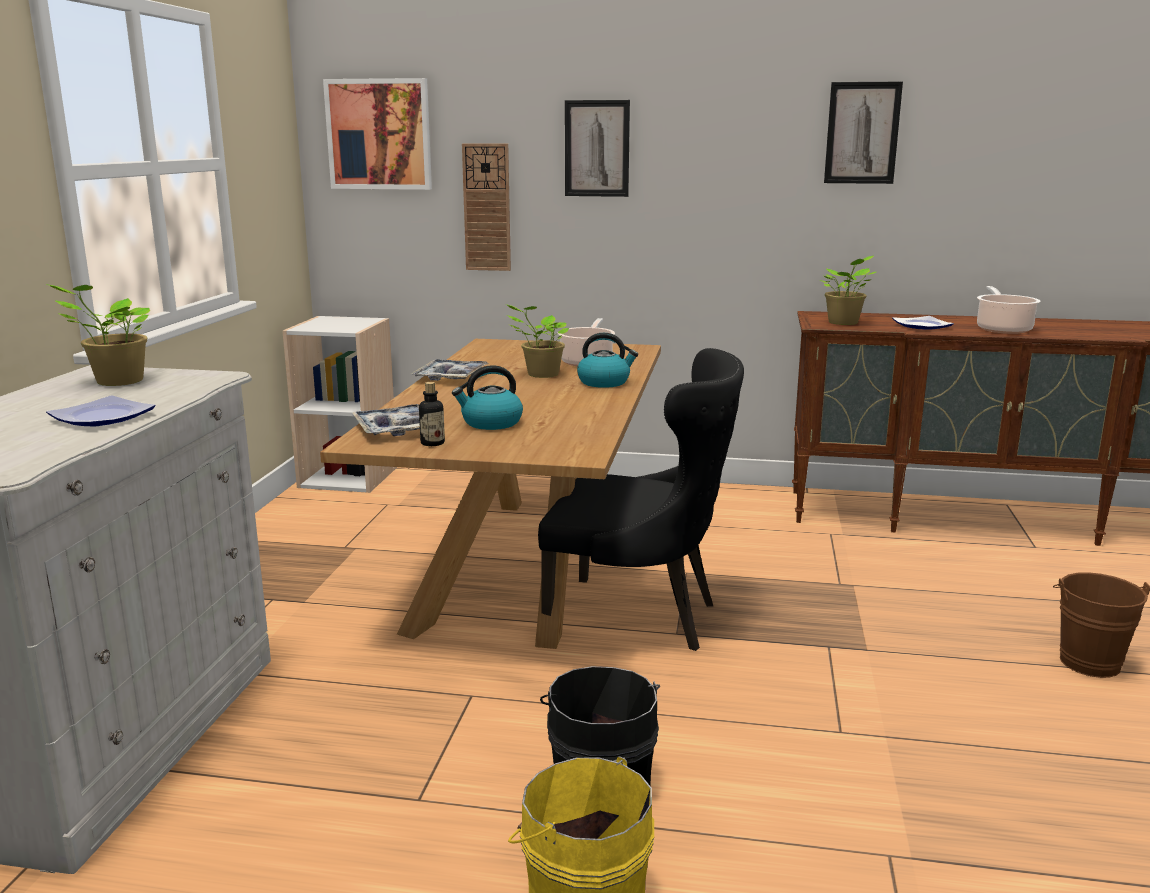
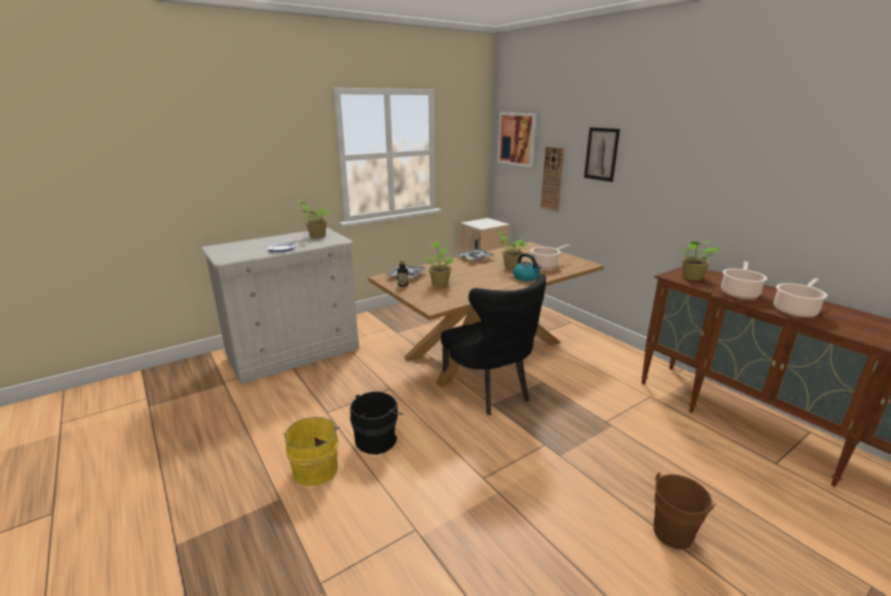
camera: 45 degrees right, 5 degrees up
(491, 423) = (439, 283): kettle -> potted plant
(862, 133) = (750, 158): picture -> none
(922, 326) = (739, 293): plate -> cooking pot

